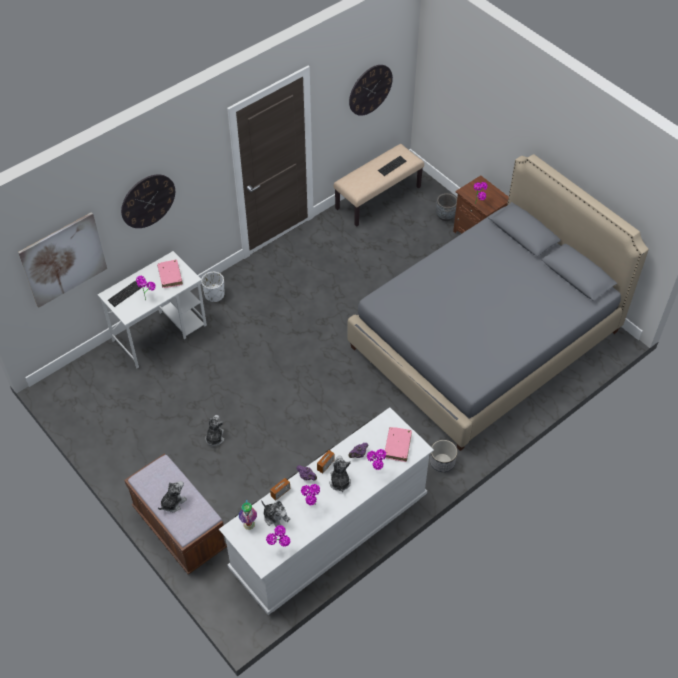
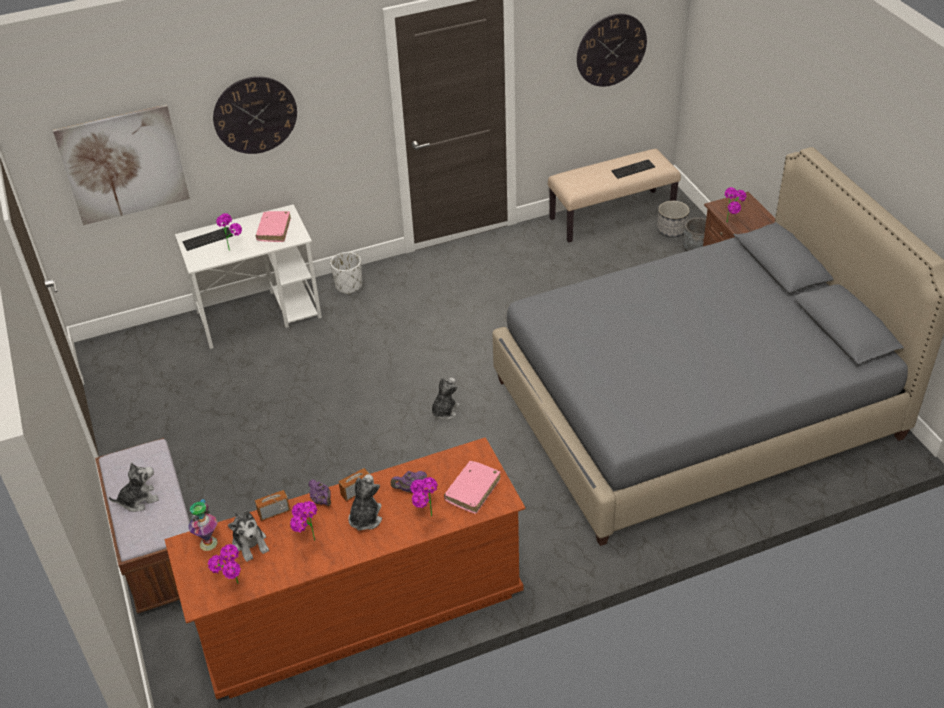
camera: 20 degrees right, 10 degrees down
(214, 438) = (265, 451): plush toy -> plush toy (444, 411)
(329, 532) = (360, 610): white dresser -> brown dresser
(442, 462) = (566, 555): planter -> planter (671, 230)

